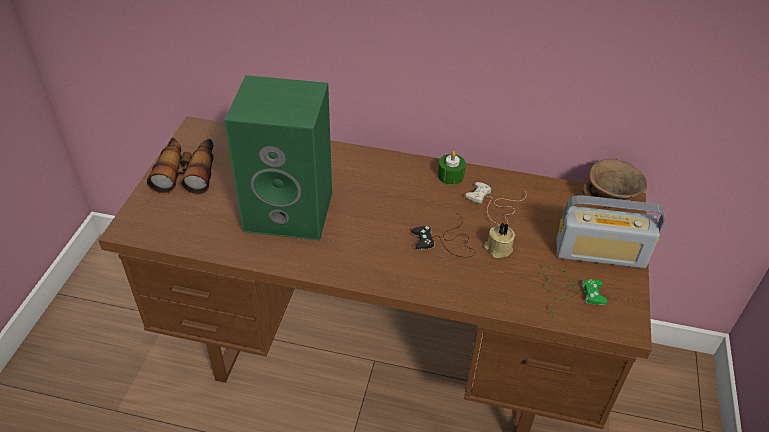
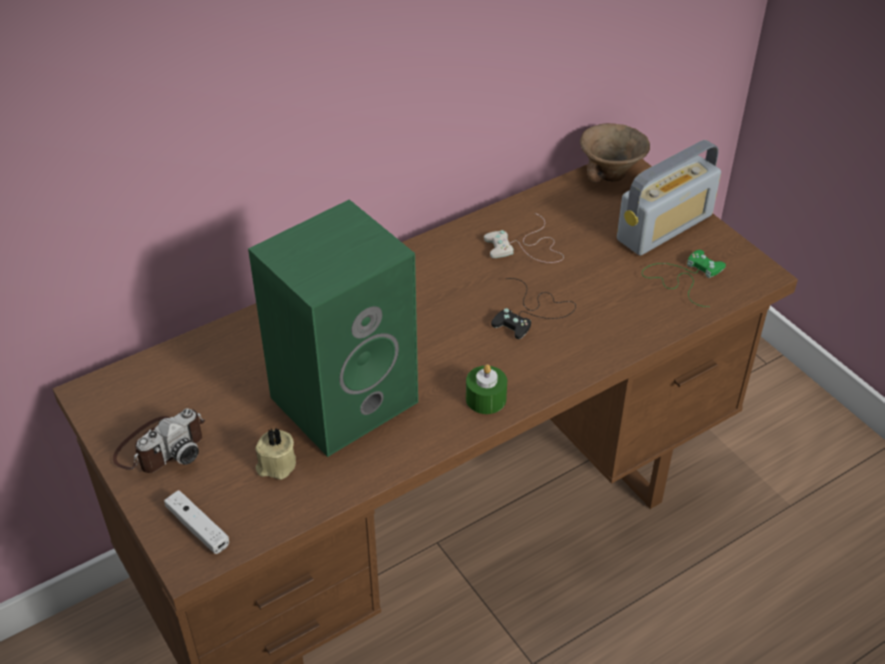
camera: 45 degrees left, 0 degrees up
(149, 218) = (198, 528): none -> white game controller
(187, 172) = (161, 447): binoculars -> camera
(450, 175) = (448, 247): green candle -> green candle (486, 398)
(498, 248) = (583, 285): beige candle -> beige candle (276, 465)

